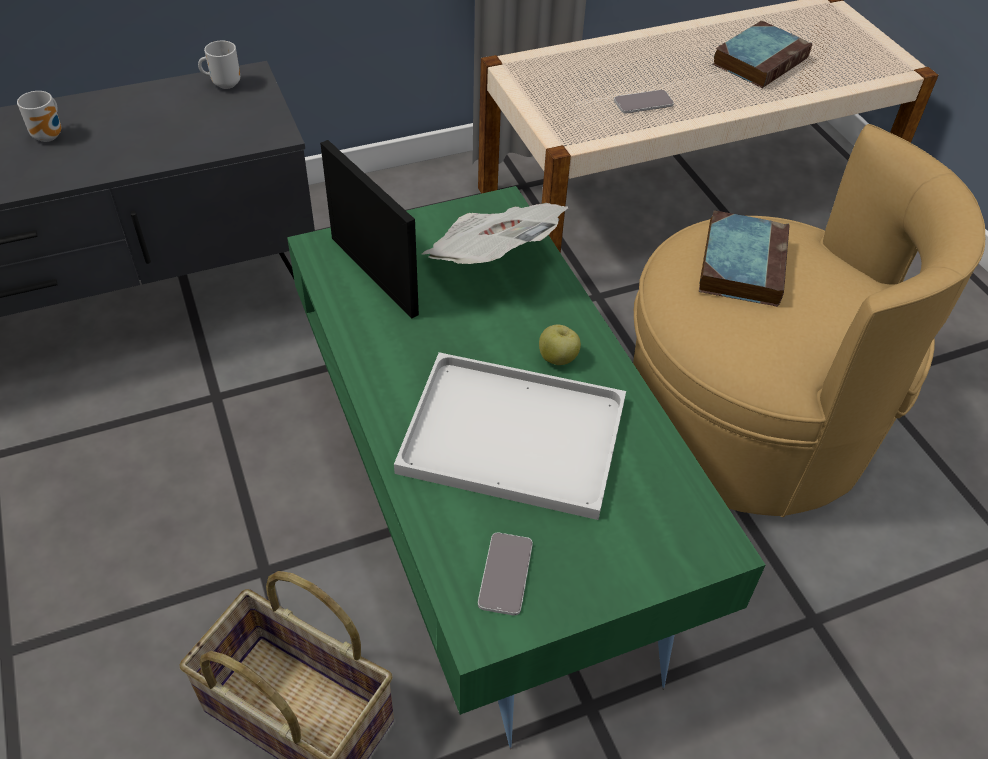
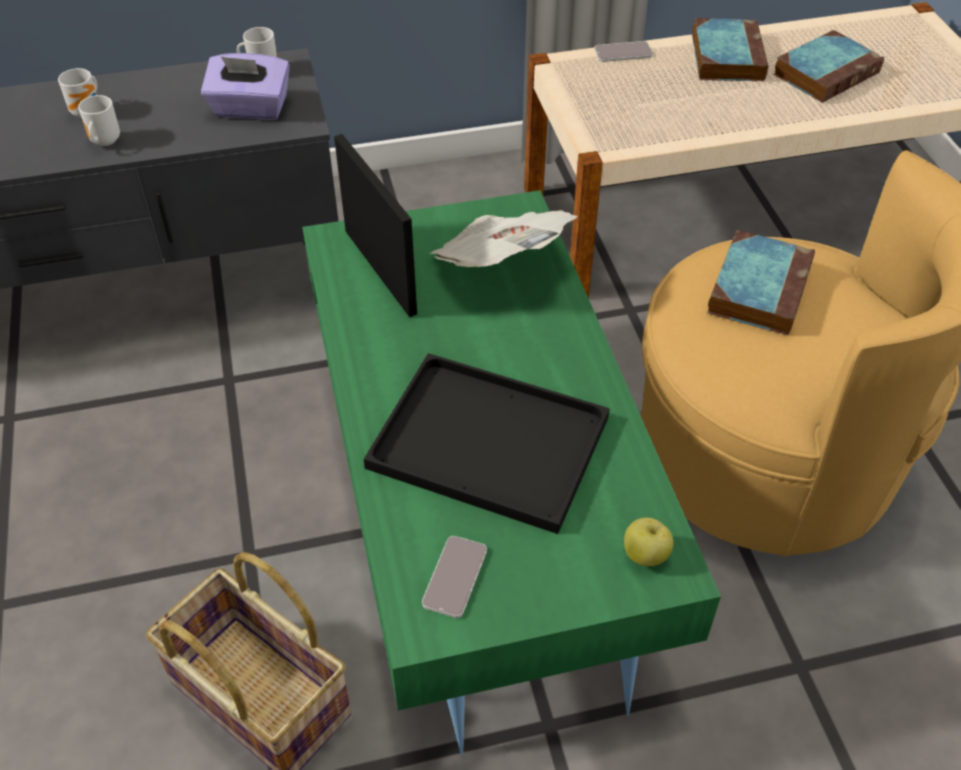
camera: 10 degrees right, 0 degrees up
(72, 165) = (104, 142): none -> mug
(219, 122) = (250, 108): none -> purple tissue box
(518, 435) = (493, 442): white tray -> black tray
(558, 358) = (548, 369): apple -> apple (645, 555)
(643, 103) = (690, 111): phone -> phone (623, 53)
(666, 49) = (726, 56): none -> book

